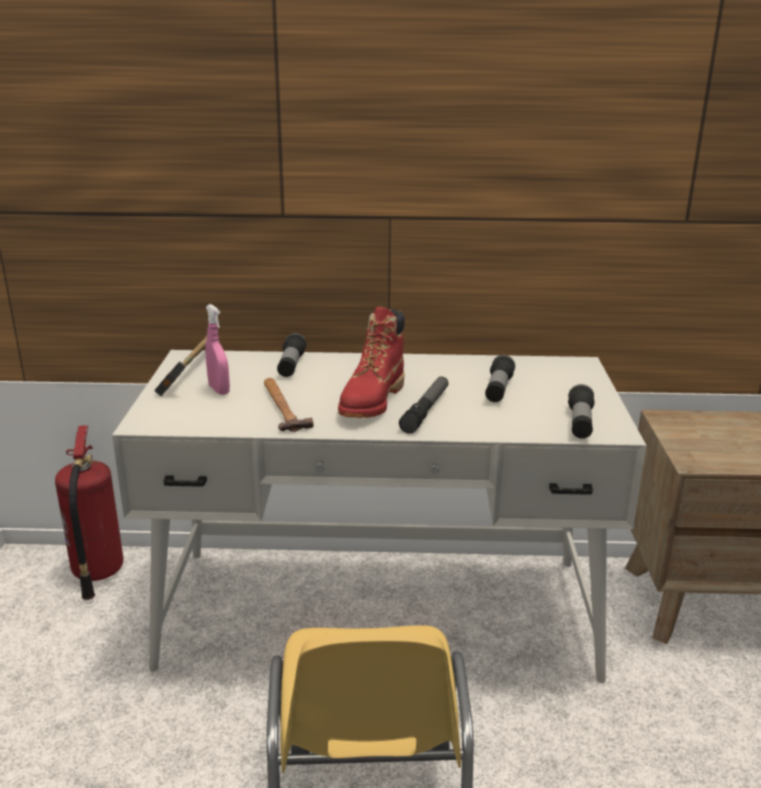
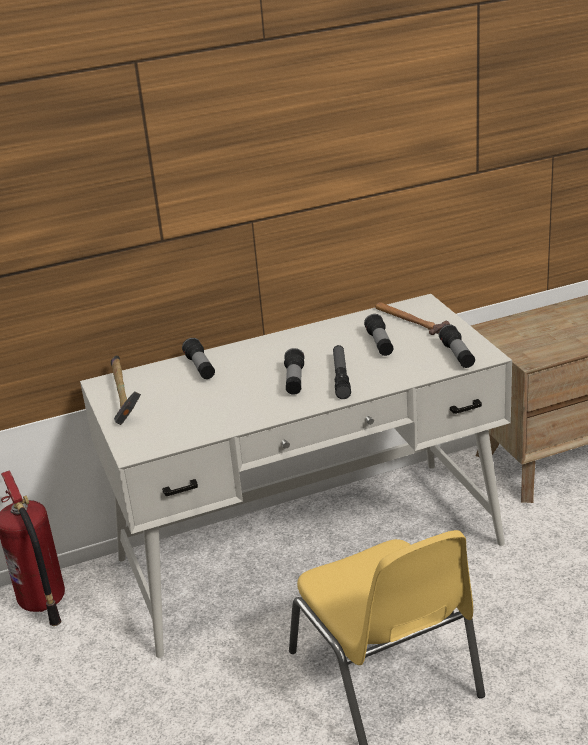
camera: 20 degrees left, 5 degrees up
(219, 390) = (163, 406): pink spray bottle -> none
(283, 407) = (230, 405): hammer -> hammer (409, 320)
(372, 401) = (294, 380): red boot -> flashlight

